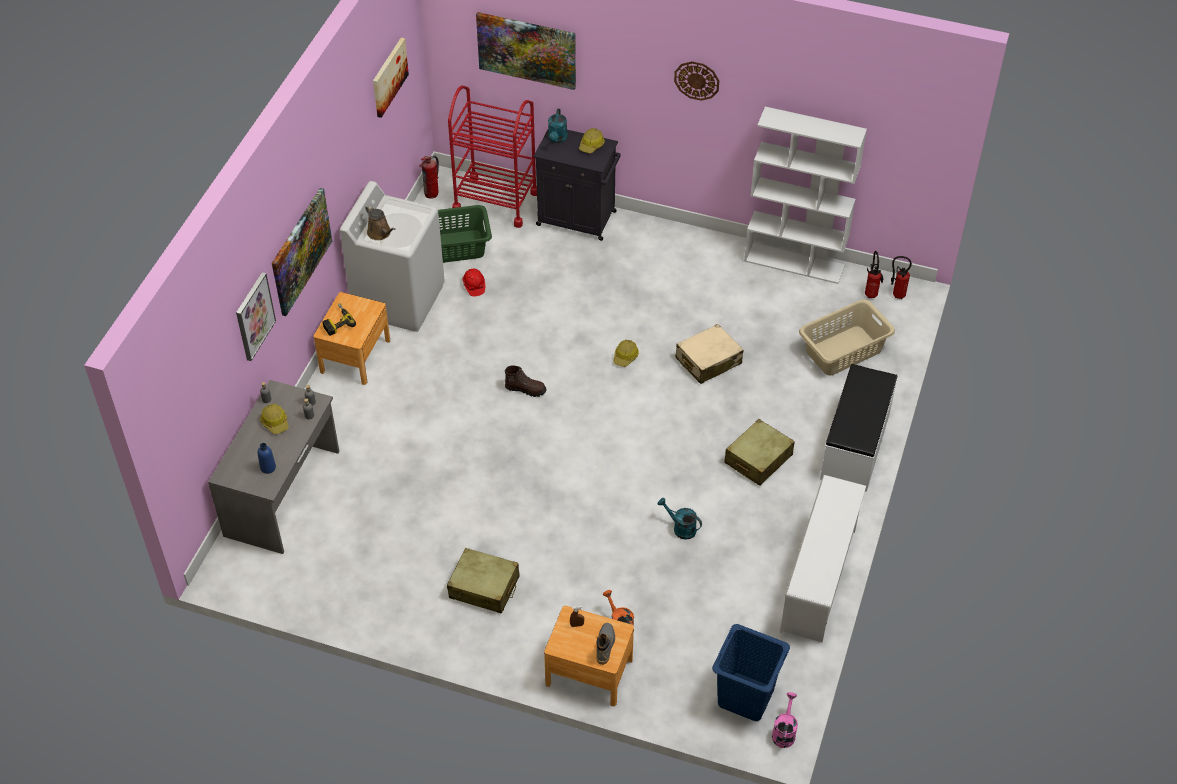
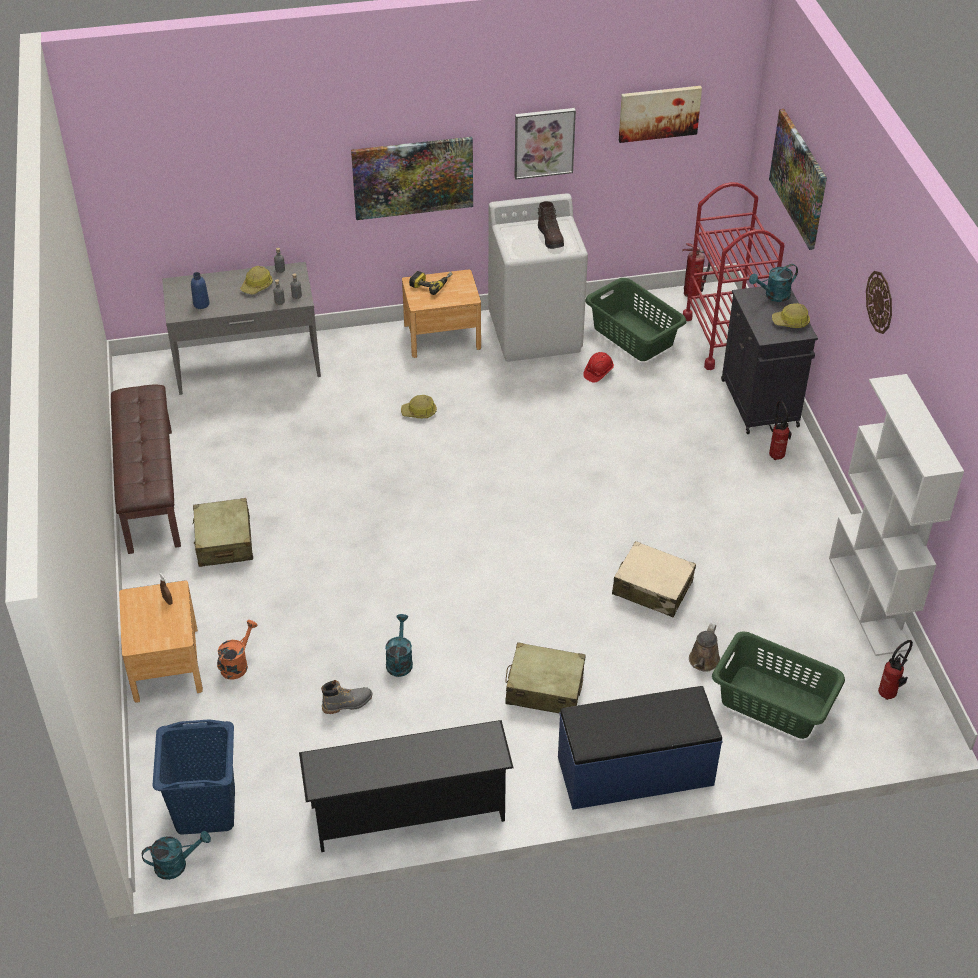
camera: 60 degrees right, 5 degrees down
(254, 316) = (302, 181): picture -> picture (544, 142)
(380, 233) = (517, 234): brown watering can -> brown watering can (703, 662)
(385, 616) = (149, 489): none -> brown bench
(525, 389) = (495, 465): brown boot -> brown boot (551, 238)
(605, 645) = (153, 632): grey boot -> grey boot (347, 703)
(625, 356) = (601, 520): hard hat -> hard hat (419, 412)
(784, 732) = (176, 864): pink watering can -> turquoise watering can
(819, 580) = (408, 815): white shoe rack -> black shoe rack
(844, 351) = (773, 703): beige laundry basket -> green laundry basket
(856, 445) = (635, 772): white bench -> blue bench
(896, 294) = (911, 719): fire extinguisher -> fire extinguisher (776, 454)

